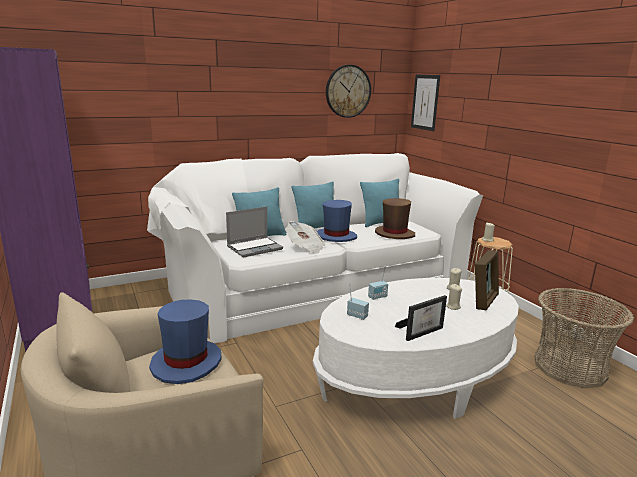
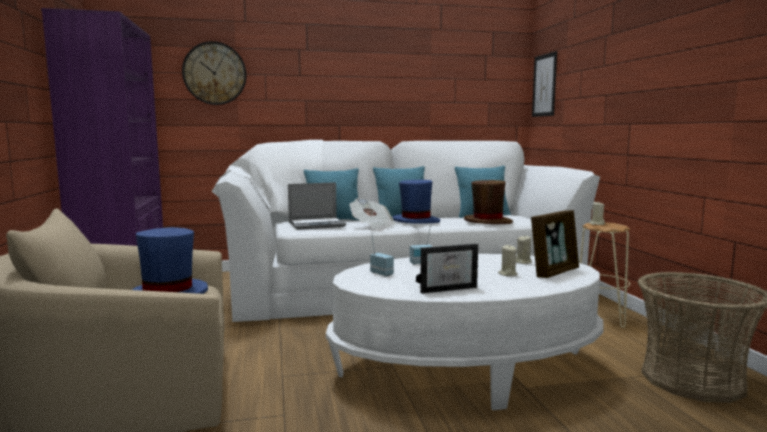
camera: 15 degrees right, 10 degrees down
(348, 91) = (453, 76): wall clock -> wall clock (214, 73)

